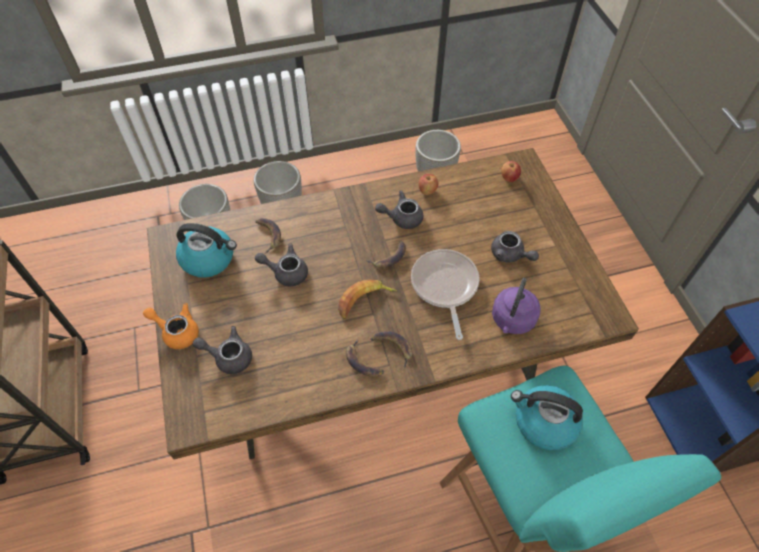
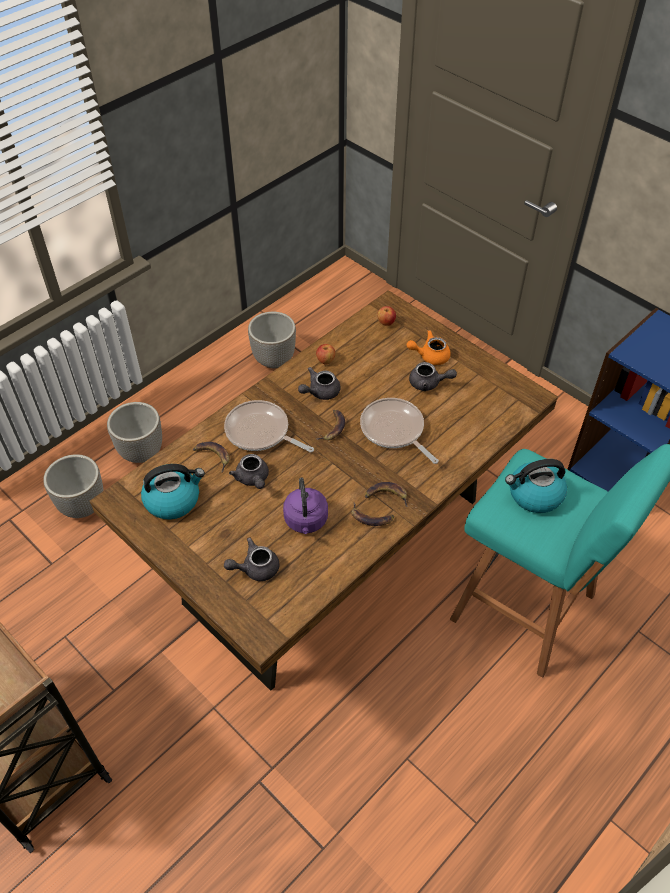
camera: 30 degrees left, 5 degrees down
(177, 332) = (192, 571): orange teapot -> orange teapot (430, 356)
(286, 272) = (253, 479): grey teapot -> grey teapot turned 90 degrees counterclockwise
(323, 232) = (260, 432): none -> frying pan
(364, 301) = (337, 472): banana -> none
(512, 320) = (464, 432): purple kettle -> purple kettle (306, 521)

